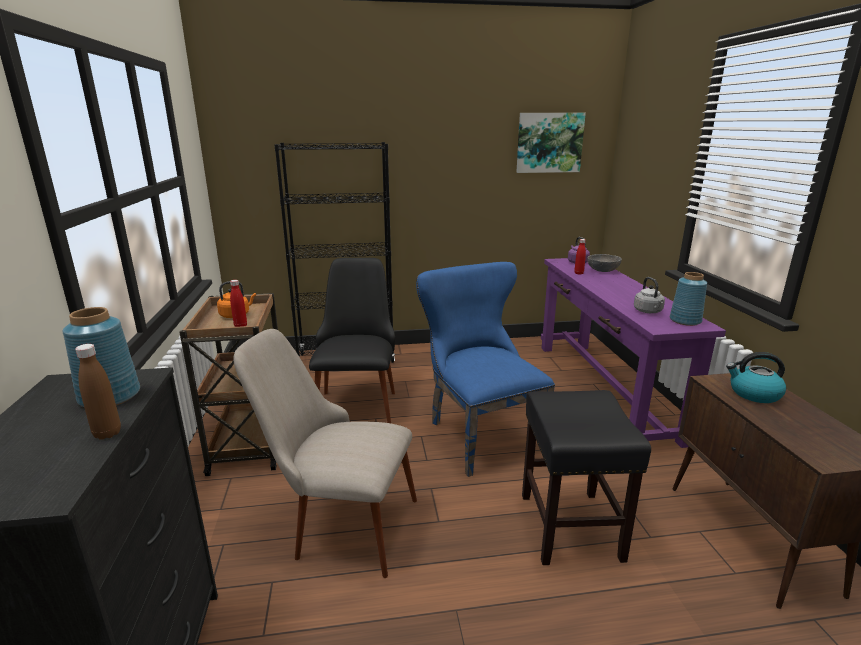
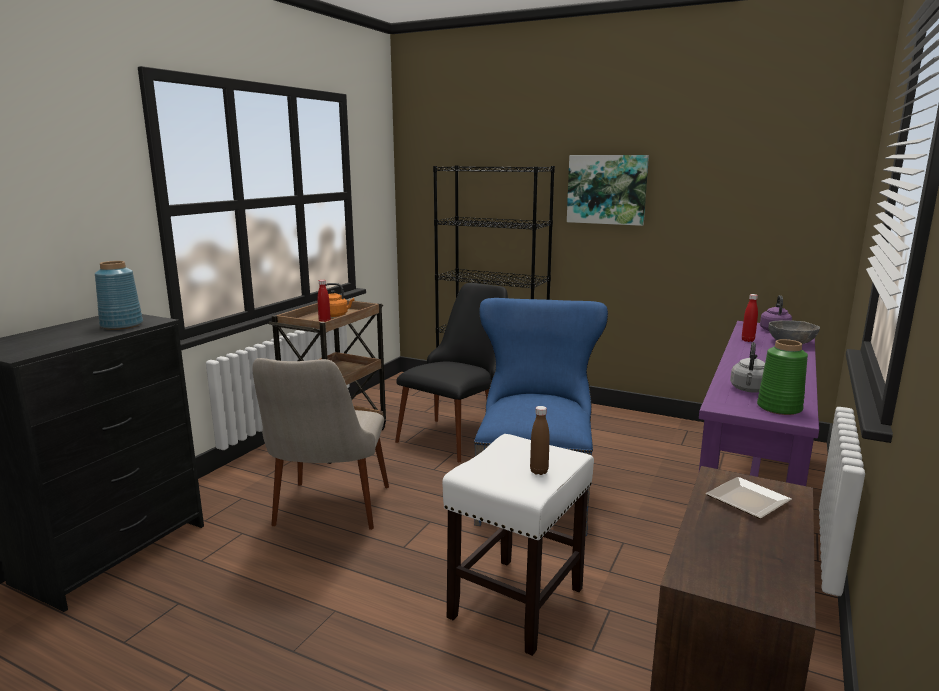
camera: 35 degrees right, 5 degrees down
(107, 433) = (86, 339): brown bottle -> brown bottle (539, 471)
(338, 523) = (327, 516): beige chair -> beige chair turned 135 degrees counterclockwise
(549, 143) = (765, 169): picture -> picture (607, 189)
(569, 525) = (517, 601): black stool -> white stool
(684, 320) = (779, 408): blue vase -> green vase
(753, 394) = (748, 502): kettle -> plate

